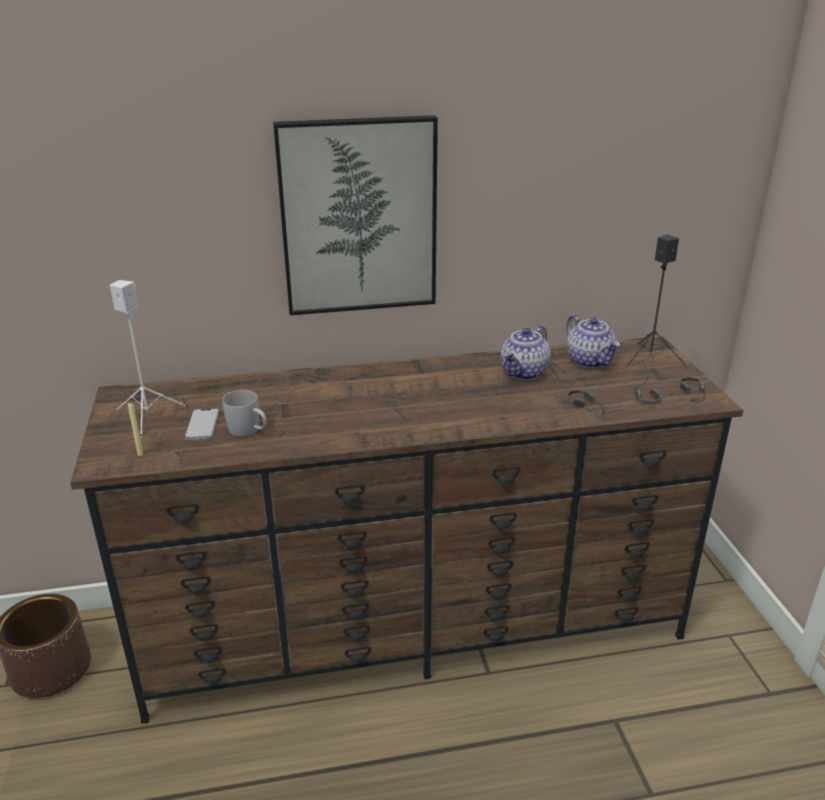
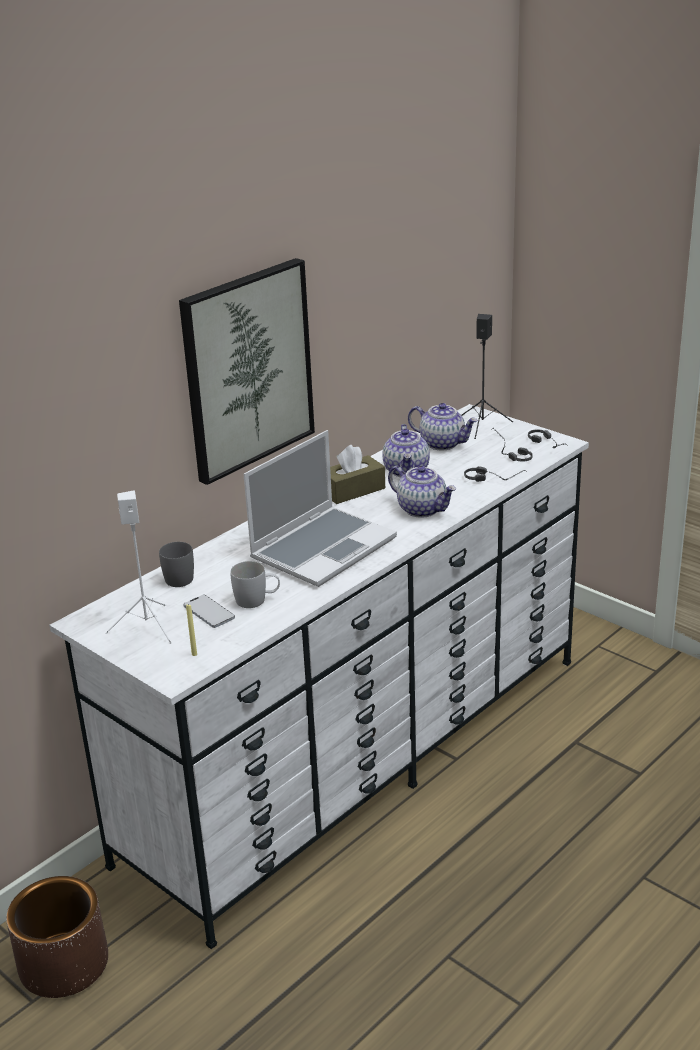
camera: 35 degrees left, 0 degrees up
(228, 388) = (179, 576): none -> grey mug
(362, 410) = (323, 548): none -> laptop
(414, 622) = (359, 754): brown dresser -> white dresser
(455, 372) = (353, 490): none -> brown tissue box
(491, 411) = (423, 509): none -> teapot

